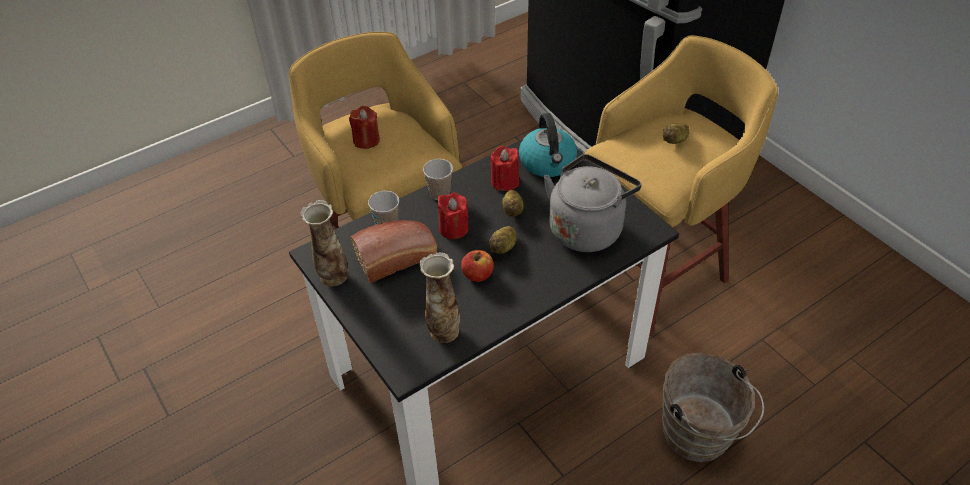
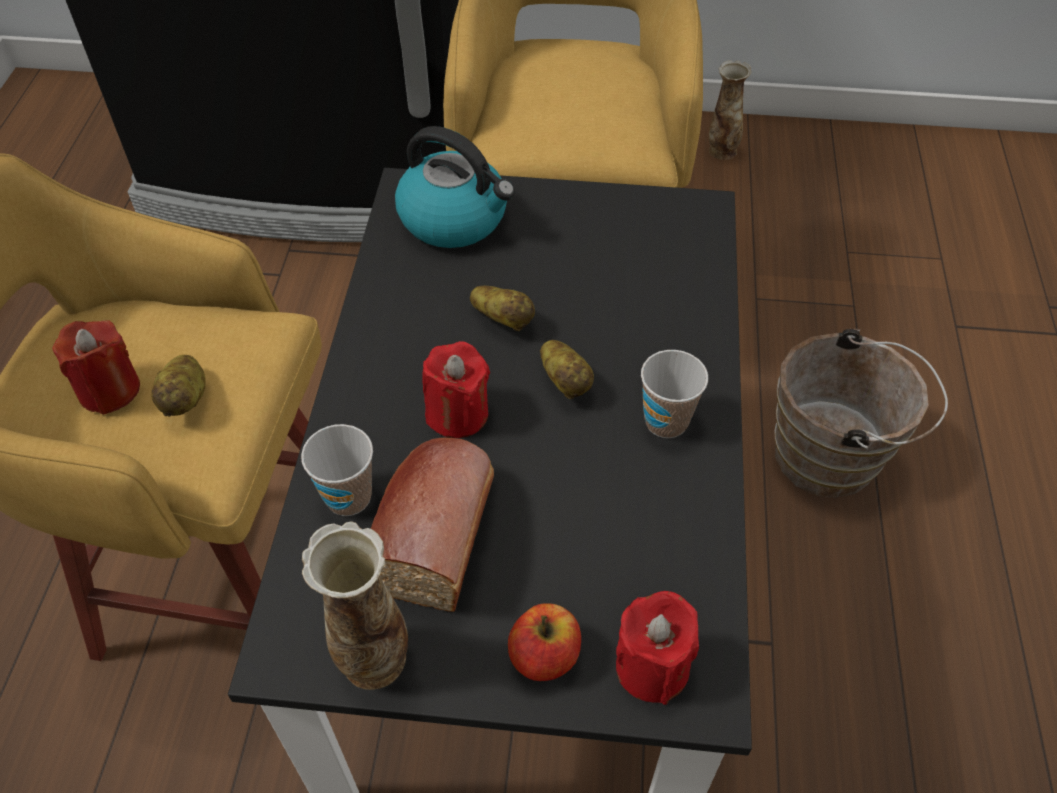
camera: 50 degrees left, 5 degrees up
(439, 193) = (361, 379): cup -> cup (666, 421)
(443, 330) = (662, 577): vase -> vase (721, 151)
(477, 275) = (588, 451): apple -> apple (544, 656)
(505, 182) = (433, 288): red candle -> red candle (652, 667)
(587, 228) = (629, 267): grey kettle -> none
(675, 140) = (567, 83): potato -> potato (186, 398)

